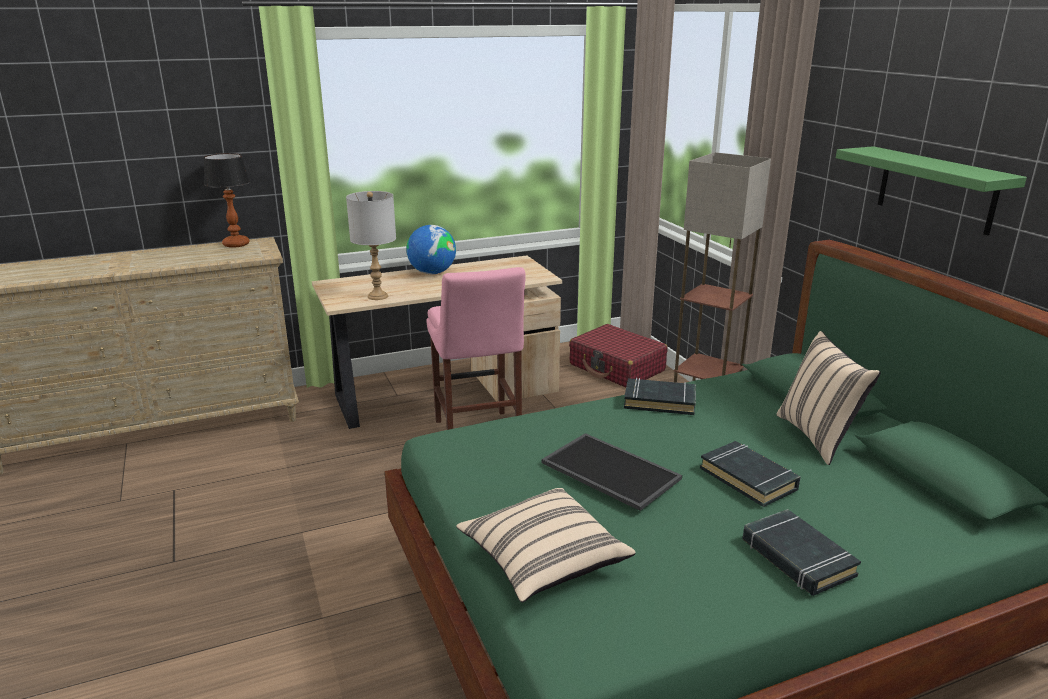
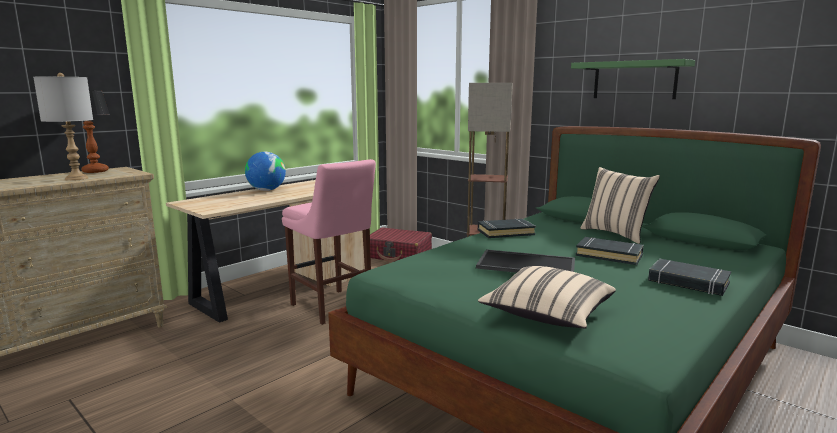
camera: 25 degrees left, 10 degrees down
(378, 296) = (237, 204): grey table lamp -> grey table lamp (77, 178)

